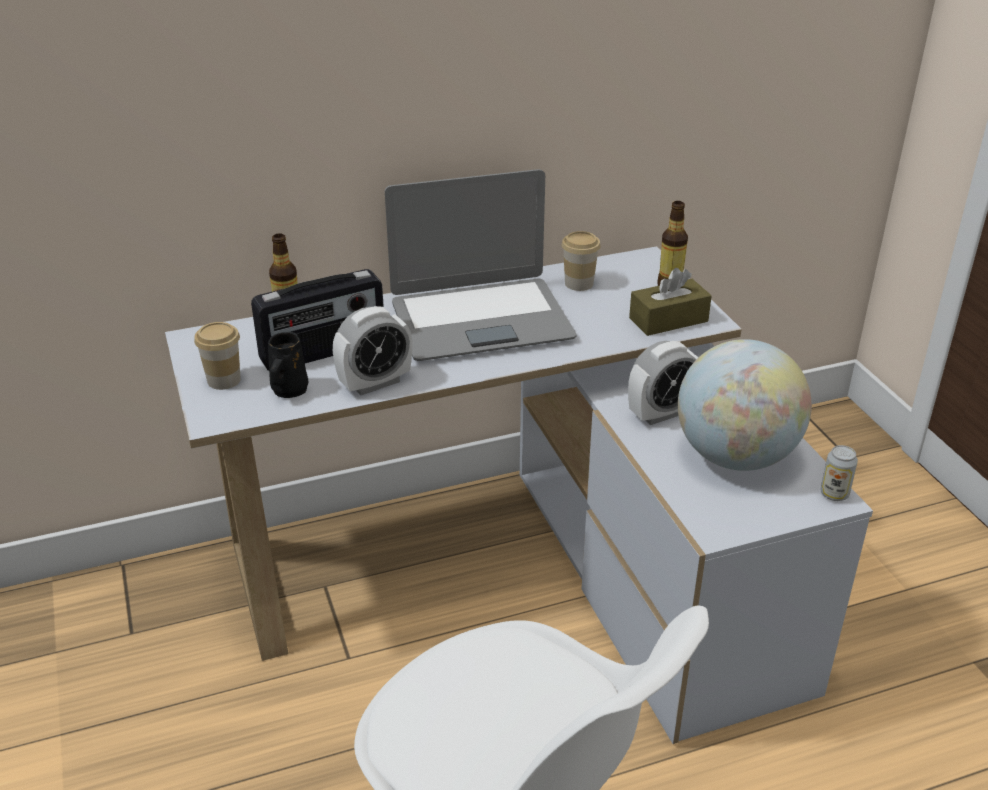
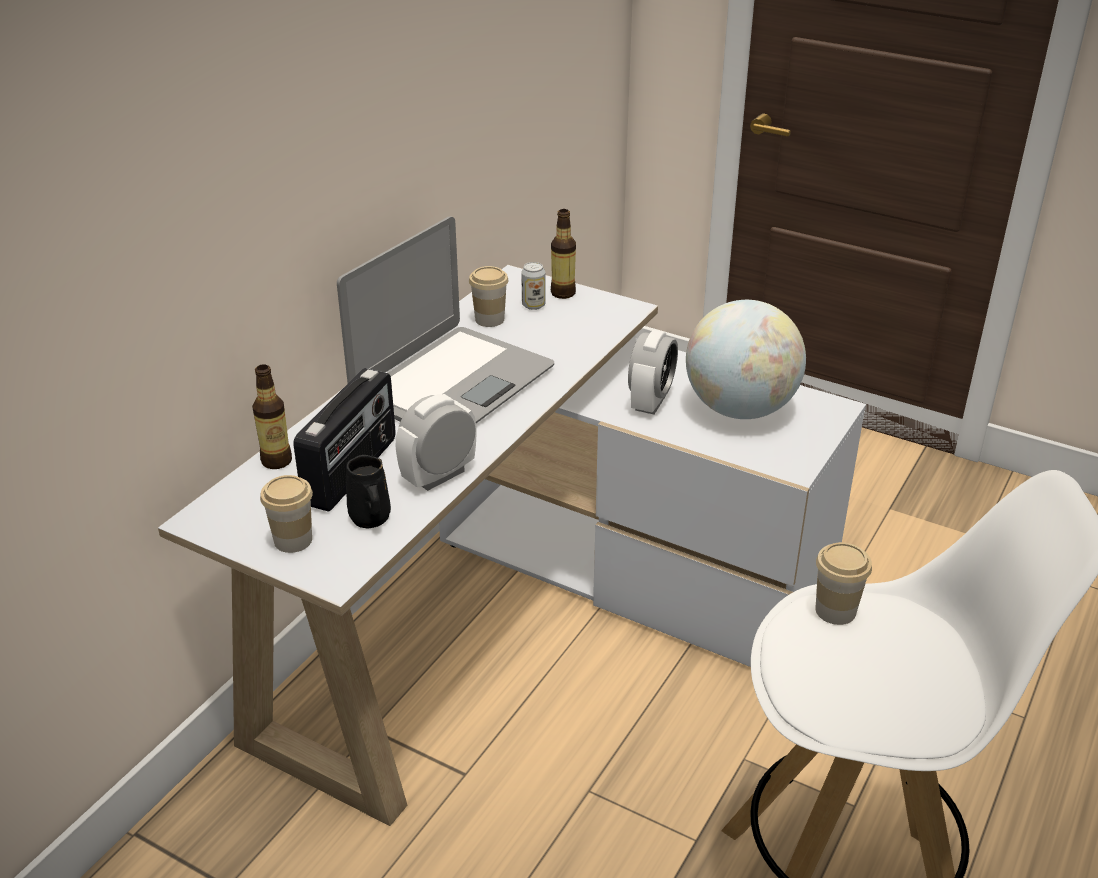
camera: 40 degrees left, 0 degrees up
(375, 383) = (439, 476): alarm clock -> alarm clock turned 150 degrees counterclockwise
(526, 655) = (835, 610): none -> cup
(668, 320) = (598, 320): brown tissue box -> none
(834, 494) = (832, 404): can -> can (533, 305)

